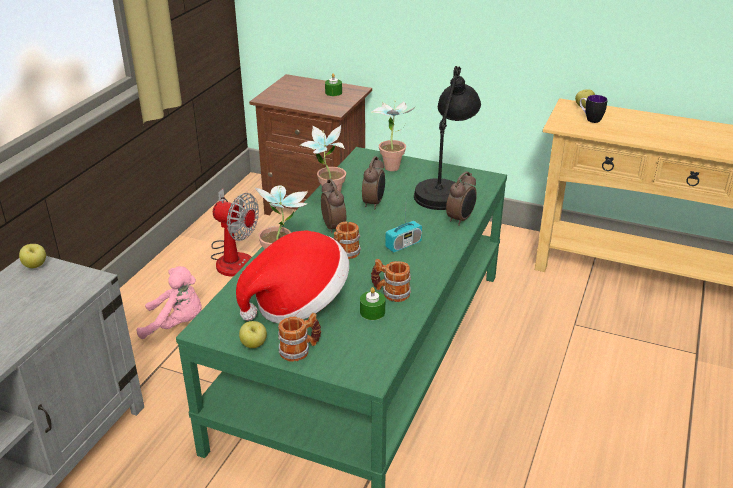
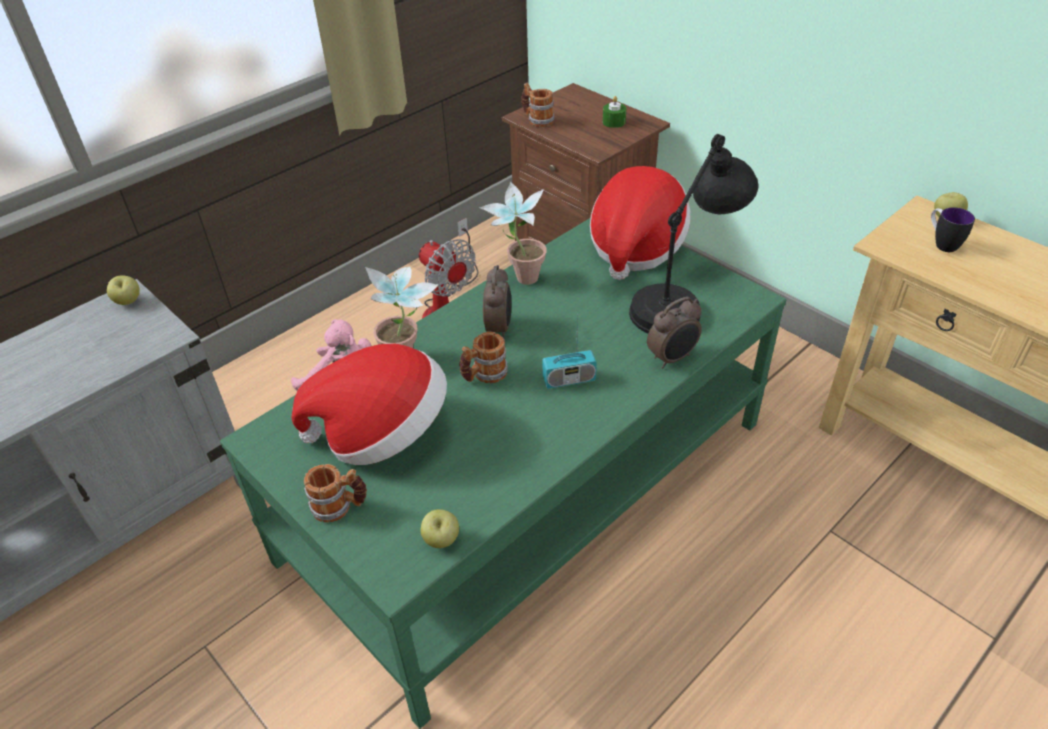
camera: 25 degrees right, 10 degrees up
(254, 345) = (293, 480): apple -> apple (441, 540)
(372, 312) = (462, 475): green candle -> none
(374, 203) = (573, 303): alarm clock -> none
(390, 293) = (504, 452): mug -> mug (537, 120)
(392, 165) = (635, 247): potted plant -> hat

